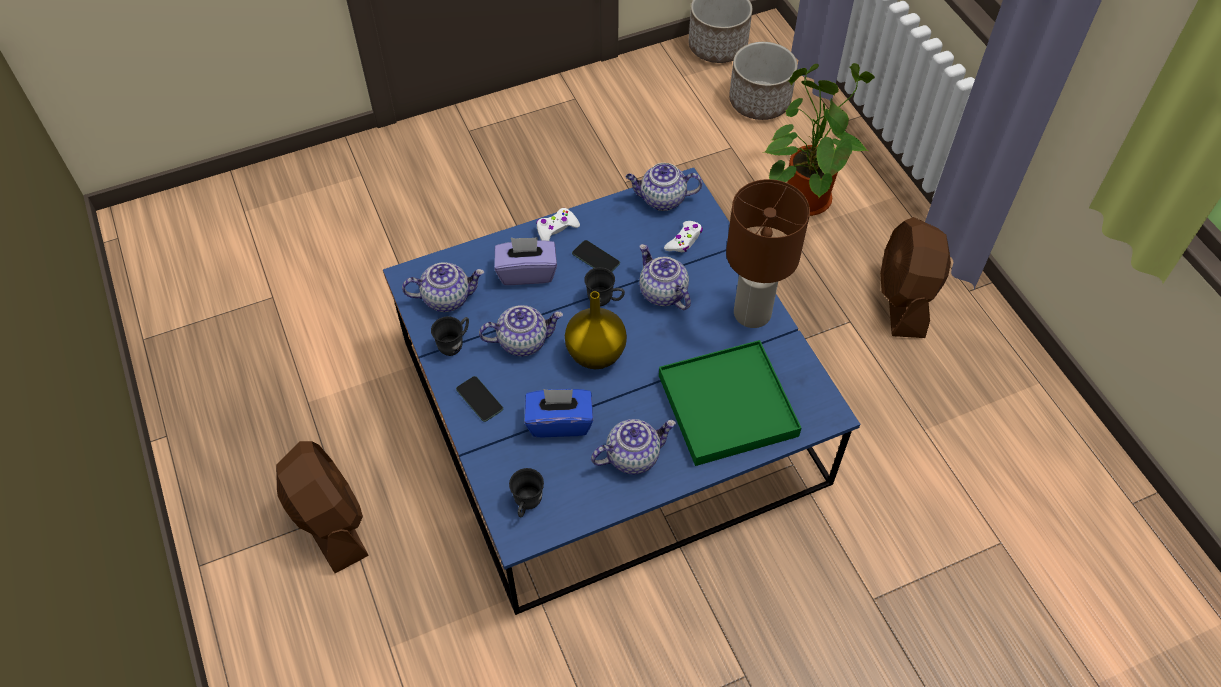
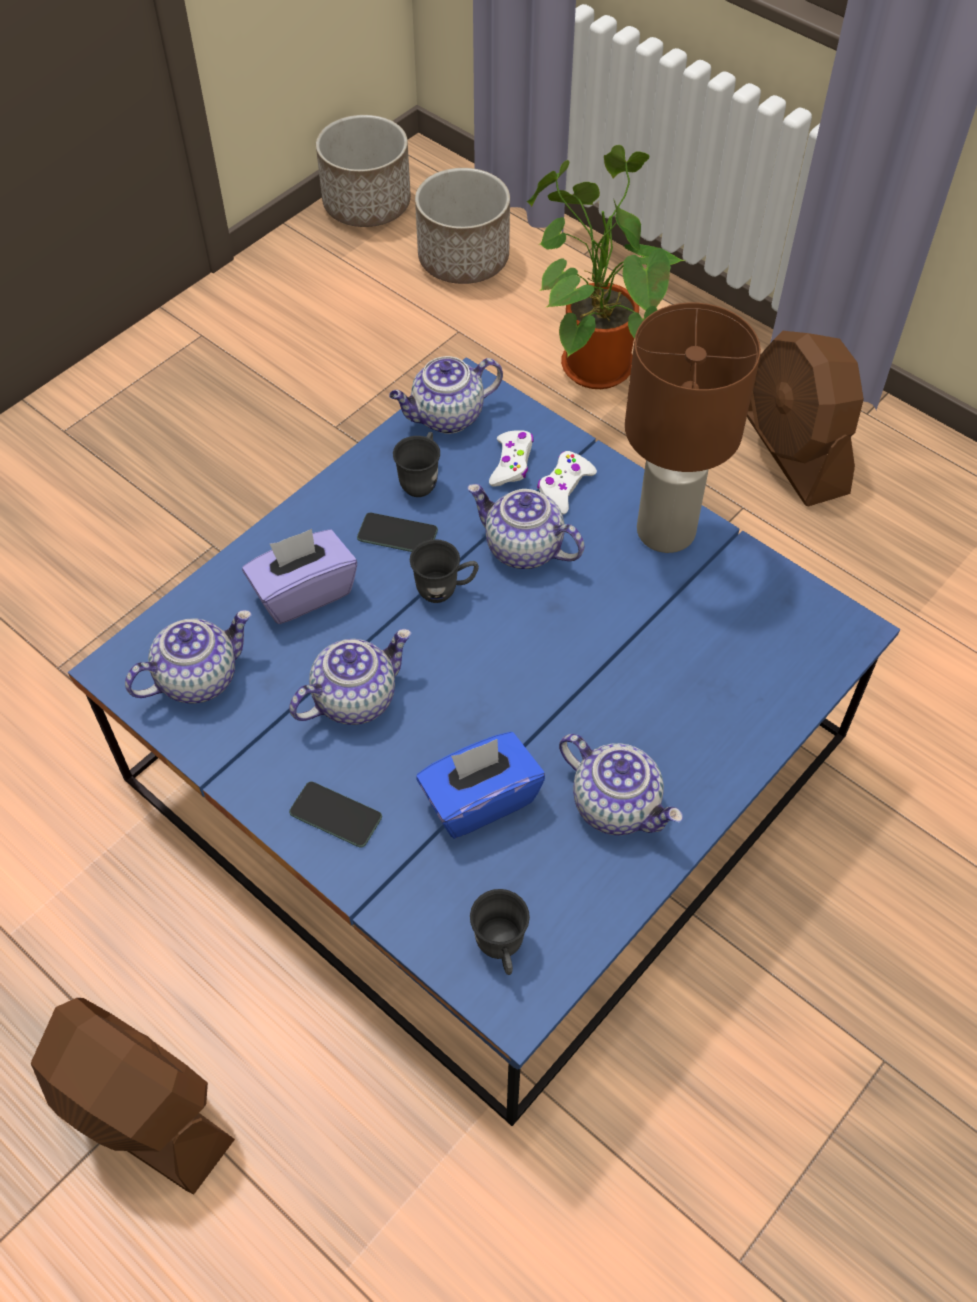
camera: 25 degrees left, 0 degrees up
(455, 344) = (249, 745): grey mug -> grey mug (421, 480)
(556, 229) = (313, 512): white game controller -> white game controller (564, 487)
(595, 355) = (477, 677): yellow vase -> none
(633, 455) = (617, 805): teapot -> teapot turned 90 degrees clockwise
(727, 405) = (707, 675): green tray -> none

